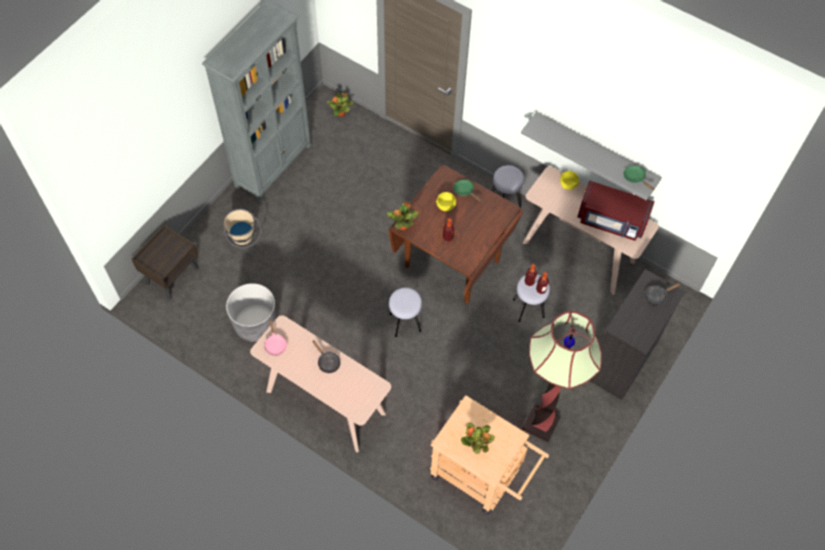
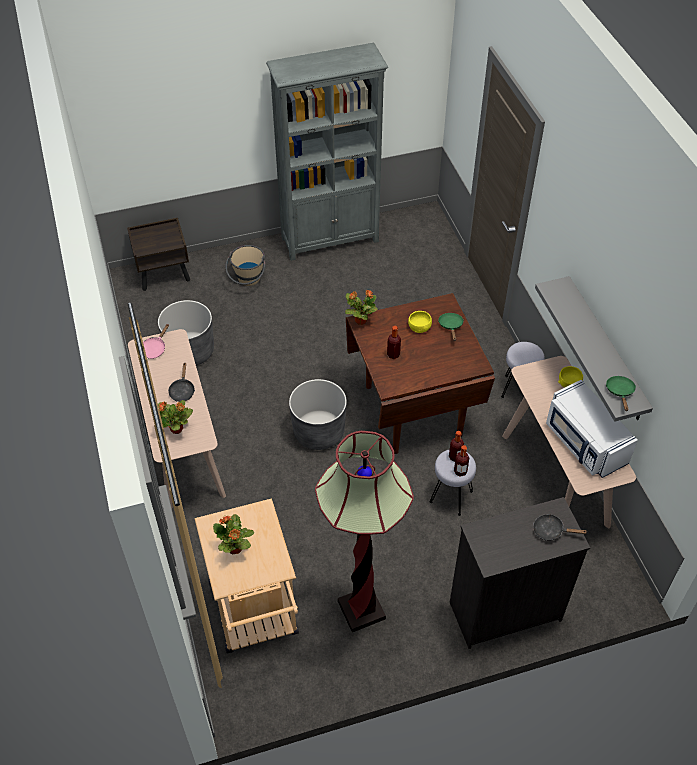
camera: 40 degrees right, 10 degrees down
(341, 113) = (430, 231): potted plant -> potted plant (177, 429)
(404, 322) = (319, 432): grey stool -> grey planter
(611, 221) = (584, 443): red microwave -> white microwave

